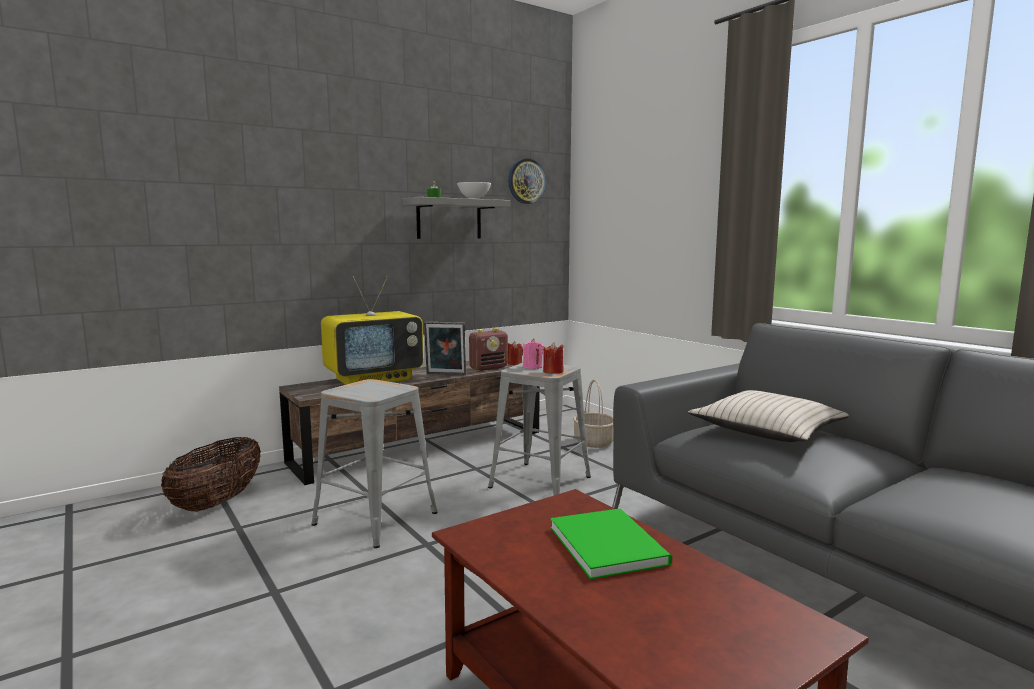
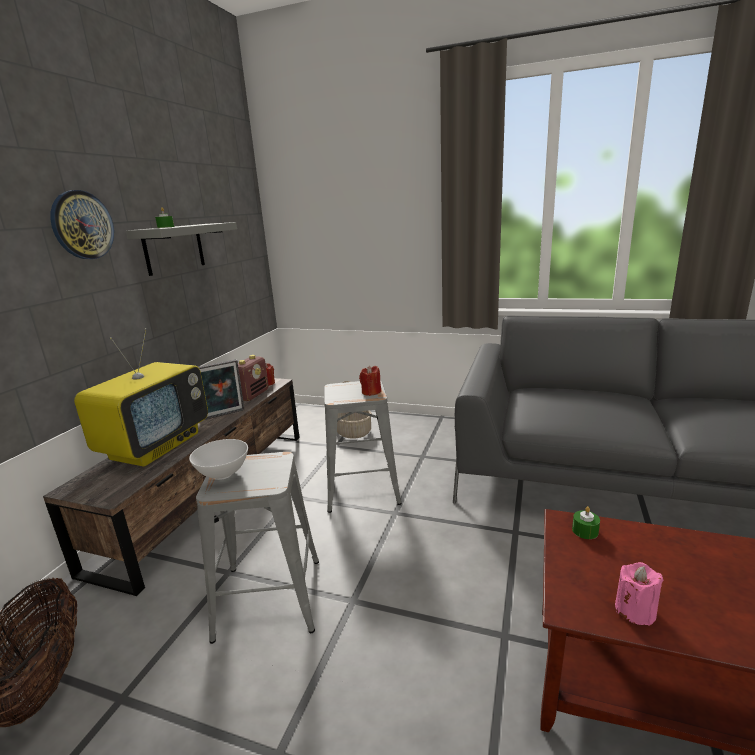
camera: 35 degrees left, 10 degrees up
(474, 199) = (198, 224): white bowl -> white bowl (222, 475)
(526, 181) = (229, 199): wall clock -> wall clock (82, 225)
(532, 367) = (344, 391): pink candle -> pink candle (635, 610)
(577, 509) = (585, 531): none -> green candle
(608, 543) = (657, 555): green book -> none
(767, 430) = (566, 401): beige pillow -> none

